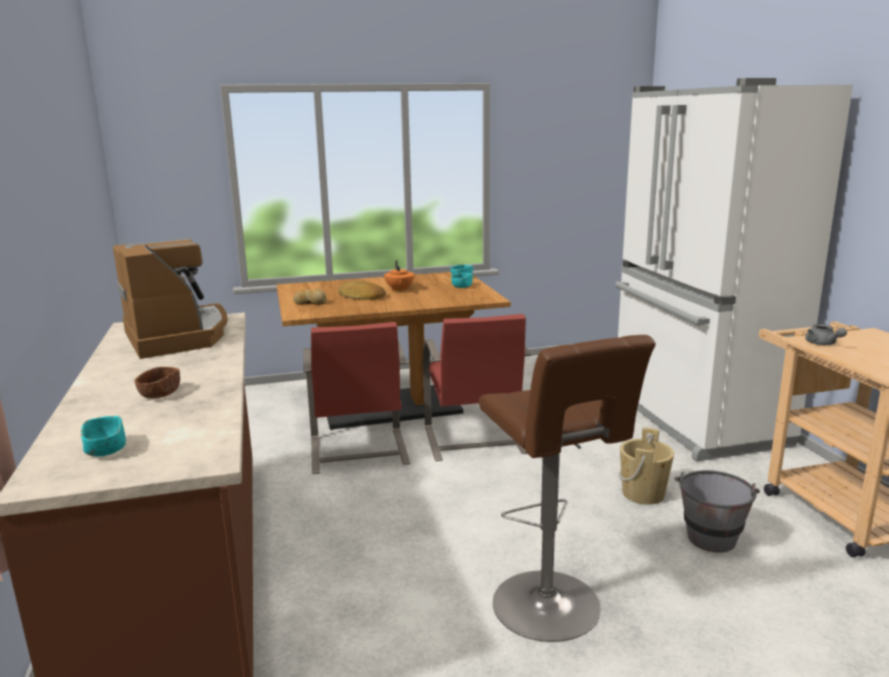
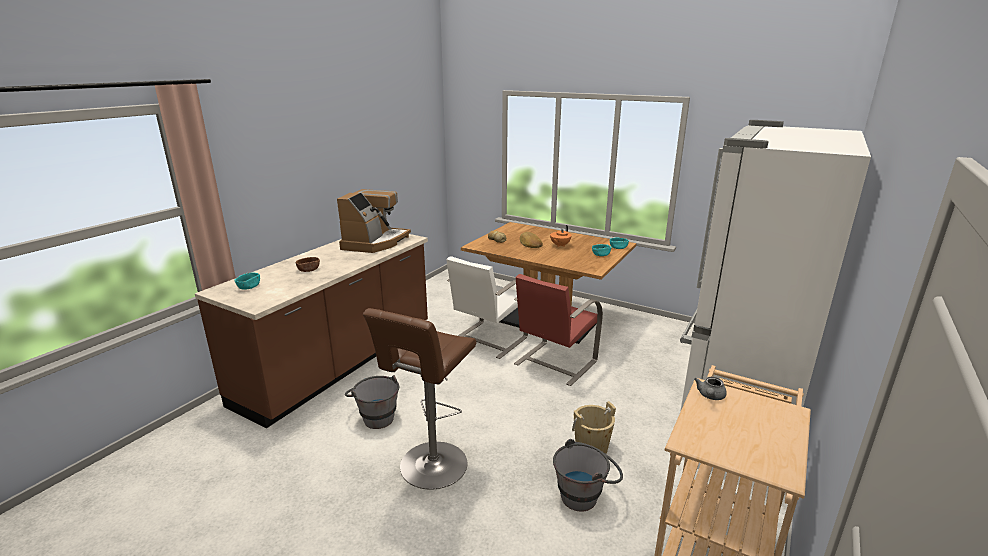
camera: 45 degrees right, 5 degrees up
(358, 451) = (488, 339): red chair -> white chair
(377, 605) = (375, 416): none -> grey bucket

